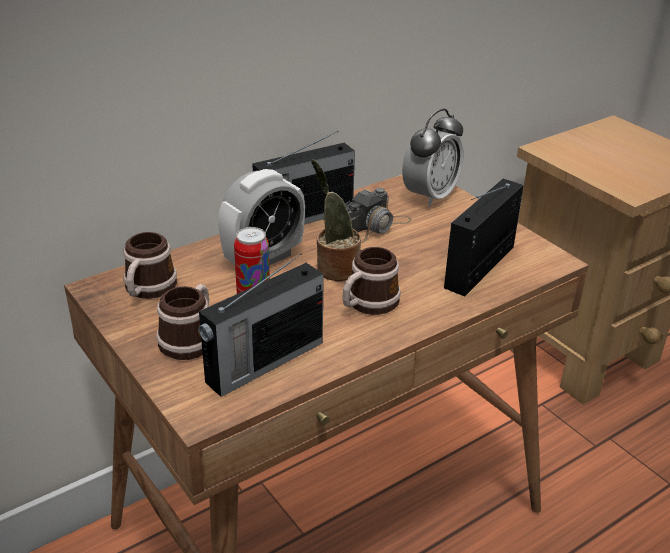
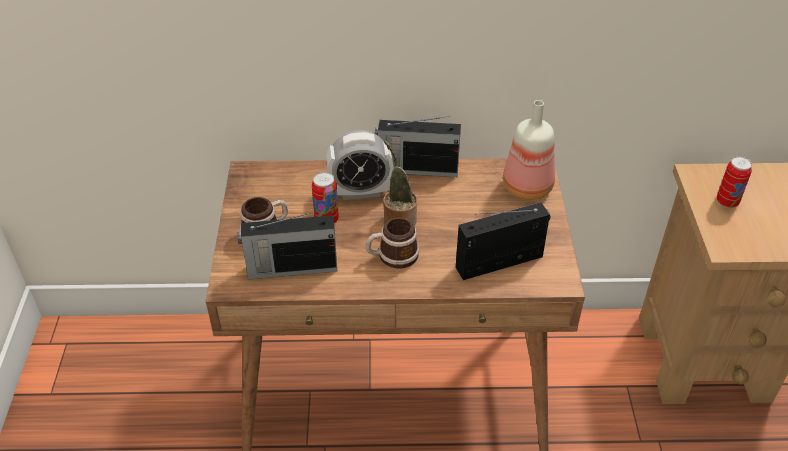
camera: 35 degrees right, 10 degrees up
(147, 290) = (272, 185): mug -> none
(375, 227) = (459, 197): camera -> none
(430, 196) = (528, 186): alarm clock -> bottle
(592, 160) = (727, 202): none -> can

